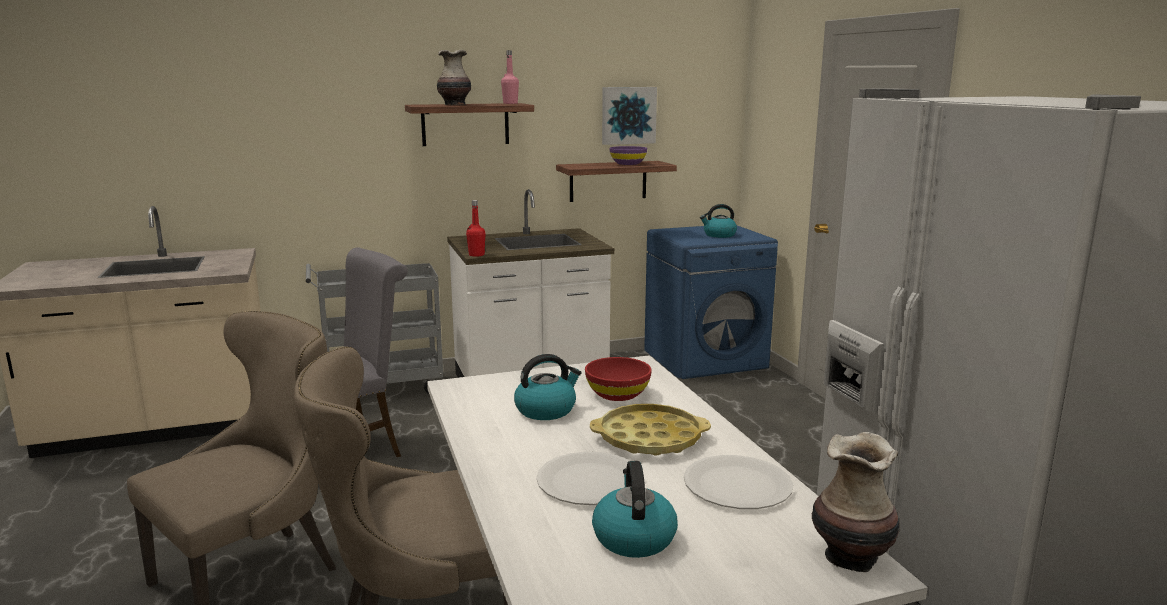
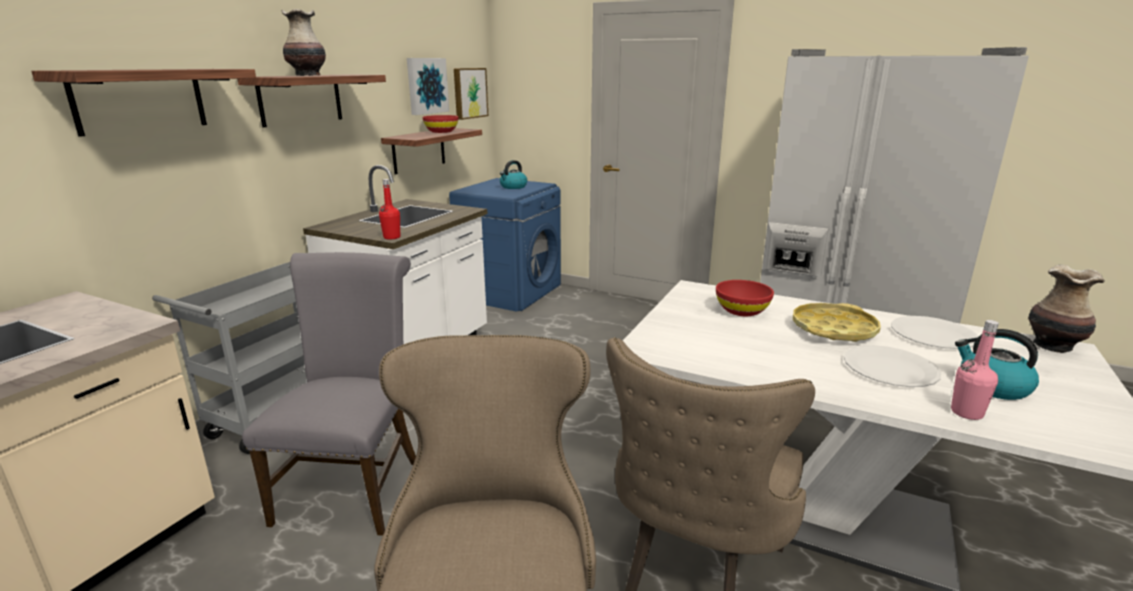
camera: 45 degrees left, 5 degrees up
(322, 120) = (140, 100): none -> shelf
(510, 103) = (348, 74): pink bottle -> pink bottle (966, 413)
(546, 410) = (740, 338): kettle -> none
(627, 164) = (441, 132): purple bowl -> red bowl
(697, 124) = (469, 93): none -> picture

